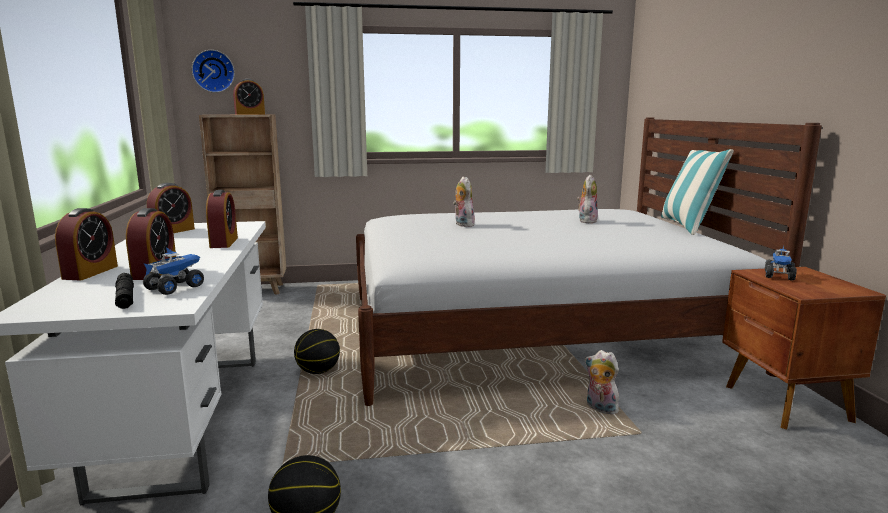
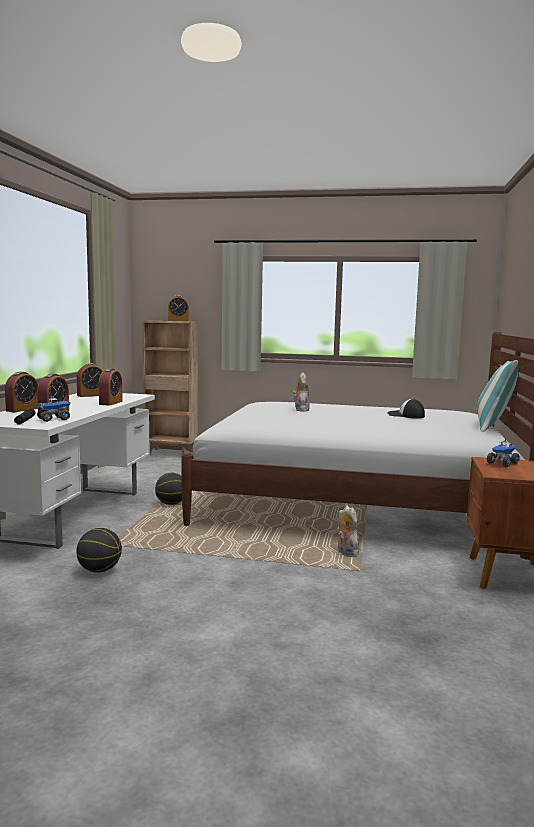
camera: 20 degrees right, 5 degrees down
(214, 71) = (159, 290): wall clock -> none
(586, 221) = (405, 415): plush toy -> cap

